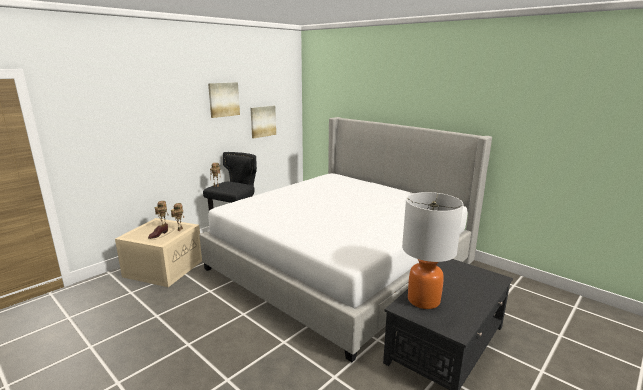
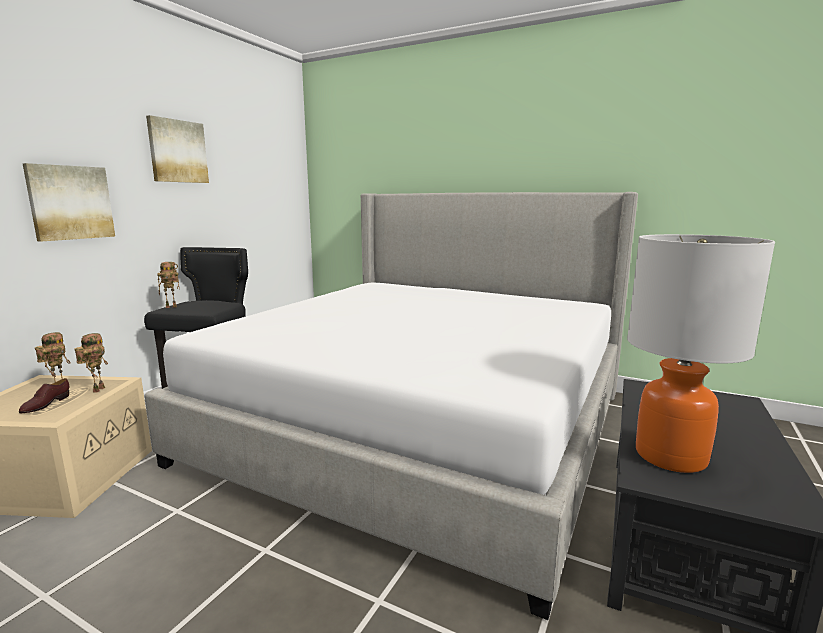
camera: 15 degrees left, 5 degrees down
(262, 121) = (248, 201): picture -> picture (70, 202)

